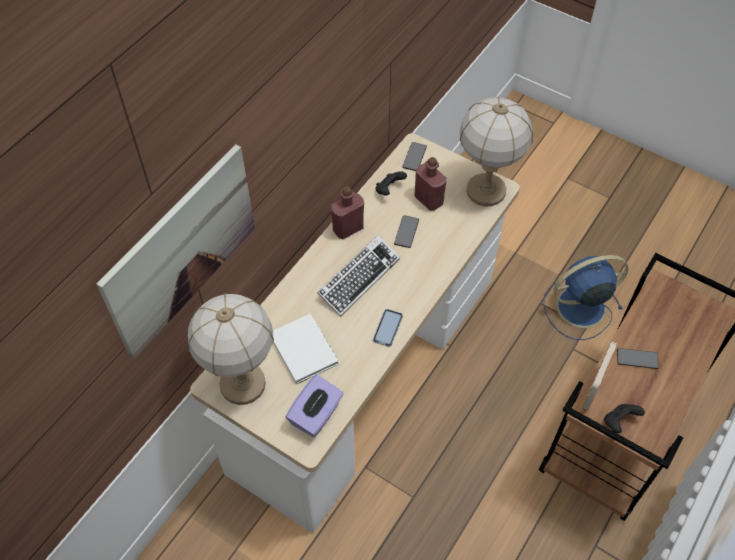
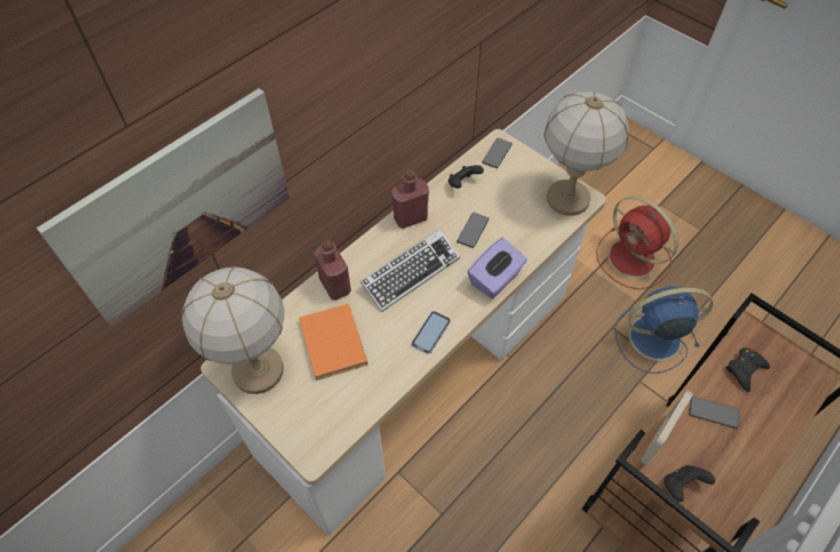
camera: 10 degrees right, 0 degrees up
(303, 348) = (333, 341): white book -> orange book
(316, 415) = (330, 419): purple tissue box -> purple tissue box (495, 279)
(428, 200) = (503, 200): red bottle -> red bottle (335, 286)
(551, 236) = (633, 259): none -> red fan
(658, 319) = (745, 370): none -> black game controller

